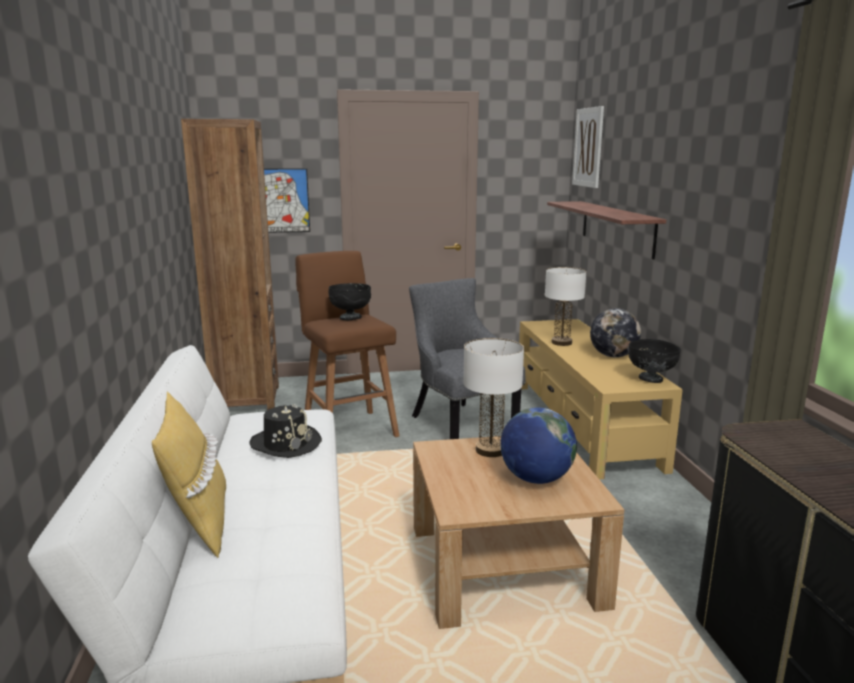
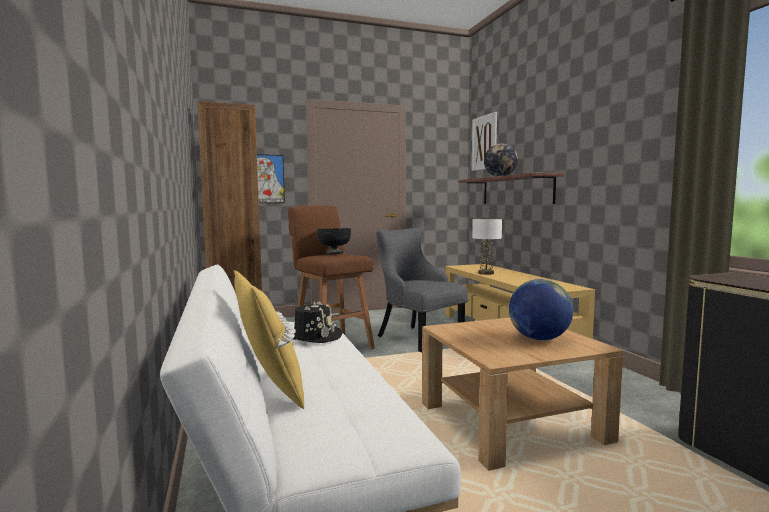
camera: 10 degrees left, 10 degrees down
(490, 450) = (488, 327): table lamp -> none
(613, 356) = (529, 277): globe -> globe (500, 177)
(650, 379) = (568, 286): black bowl -> none

